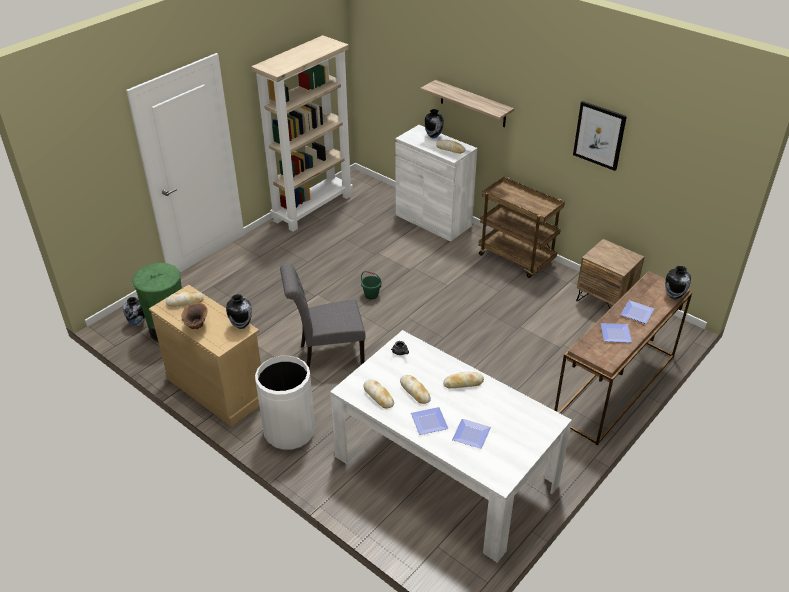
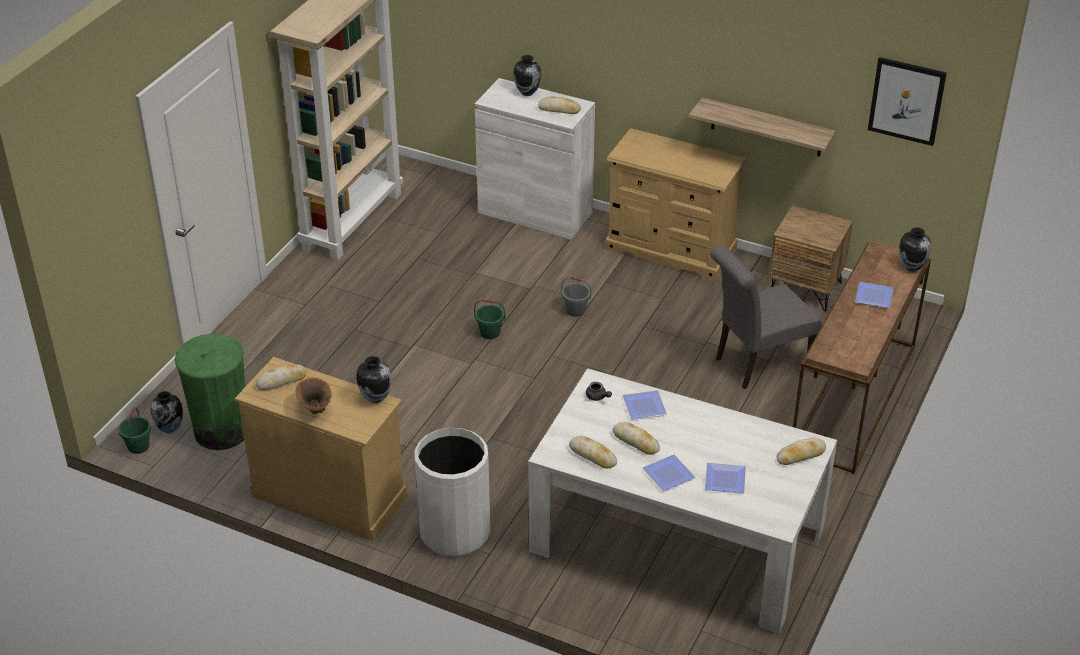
camera: 15 degrees left, 0 degrees up
(112, 331) = (138, 446): none -> green bucket
(327, 354) = (463, 424): grey chair -> grey chair (757, 363)
(435, 289) = (576, 310): none -> grey bucket
(463, 383) = (691, 420): bread -> bread (800, 455)
(473, 104) = (583, 42): shelf -> shelf (766, 127)
(517, 258) = (671, 249): brown cart -> beige dresser
(599, 135) = (775, 69): picture -> picture (906, 100)
(614, 335) = (855, 328): plate -> plate (643, 408)

